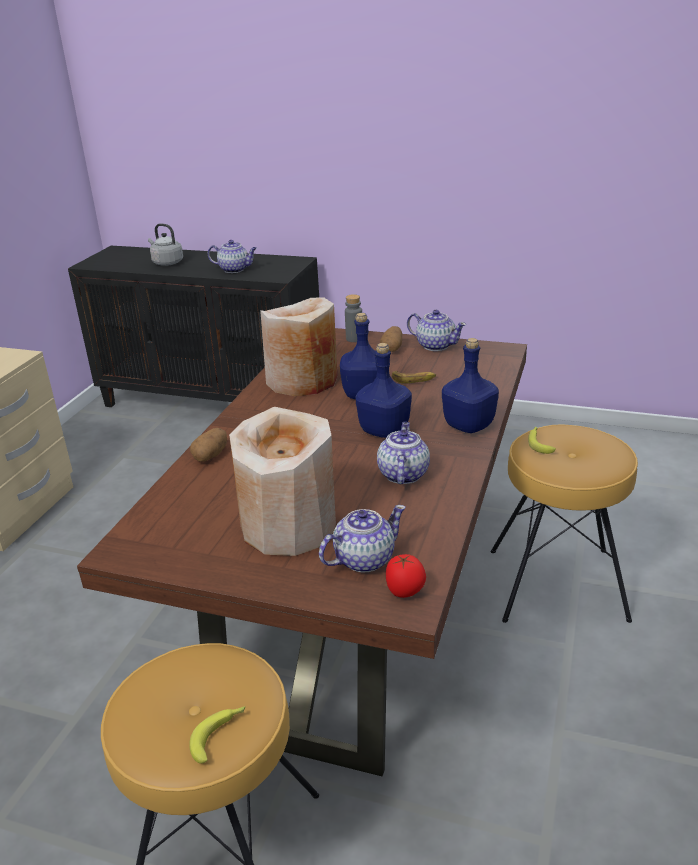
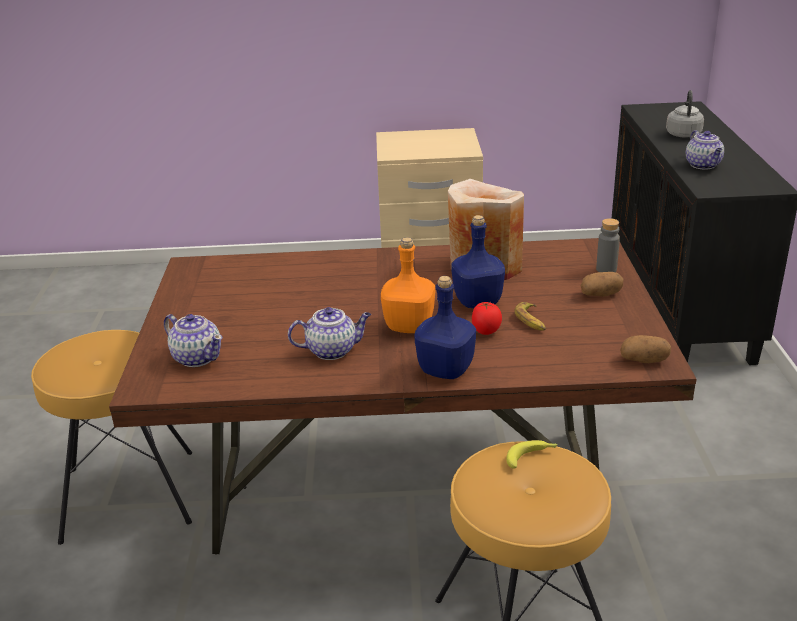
camera: 70 degrees right, 0 degrees up
(211, 455) = (326, 261): potato -> potato (644, 360)
(219, 735) = (68, 374): banana -> none
(288, 525) = (235, 316): beige vase -> none
(385, 430) = (409, 326): blue bottle -> orange bottle
(405, 591) = (158, 383): tomato -> tomato (486, 332)
(435, 345) = (632, 318): teapot -> none

